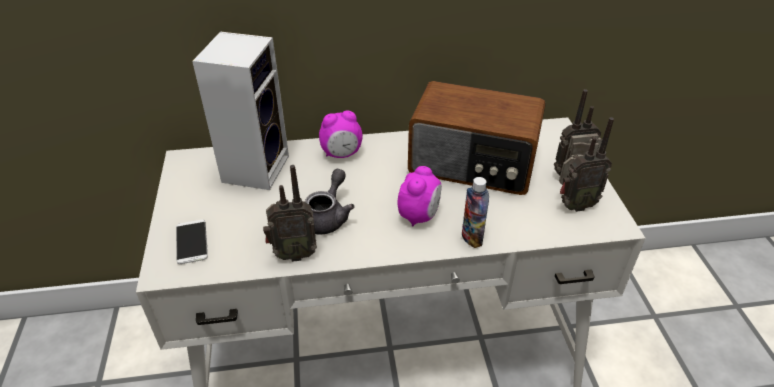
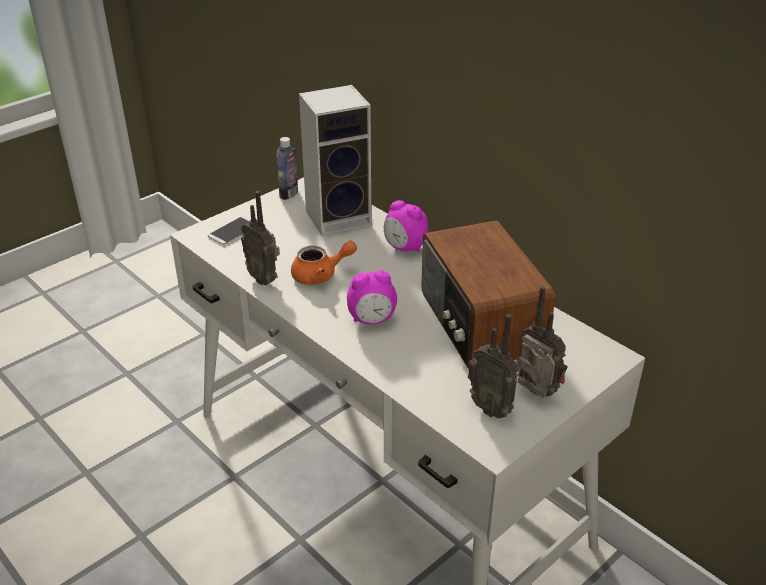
camera: 55 degrees right, 5 degrees down
(327, 216) = (321, 275): grey teapot -> orange teapot
(472, 238) = (374, 360): bottle -> bottle (288, 194)

